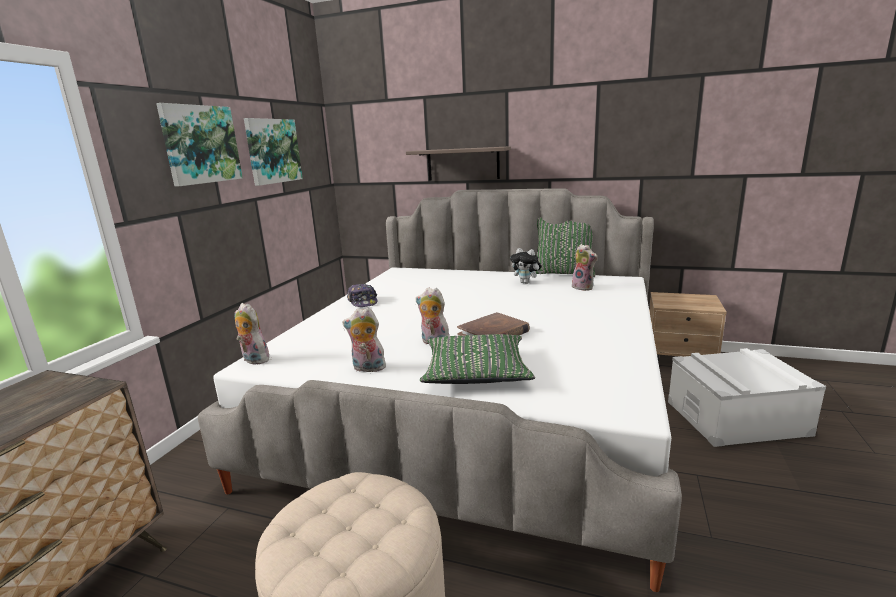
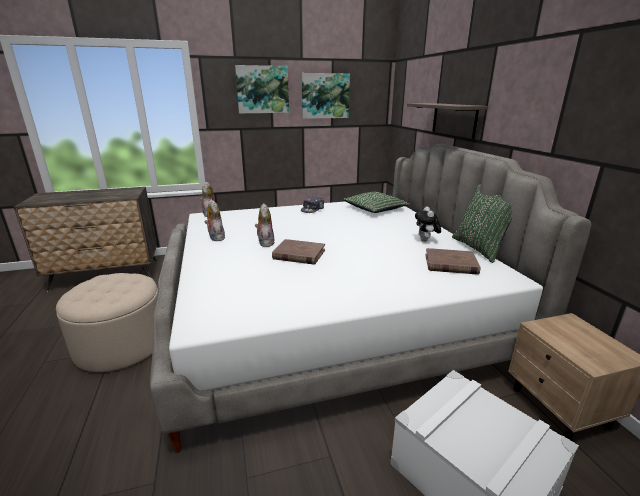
camera: 55 degrees right, 5 degrees up
(476, 371) = (231, 264): green pillow -> green pillow (375, 208)
(584, 287) = (450, 264): plush toy -> brown book

